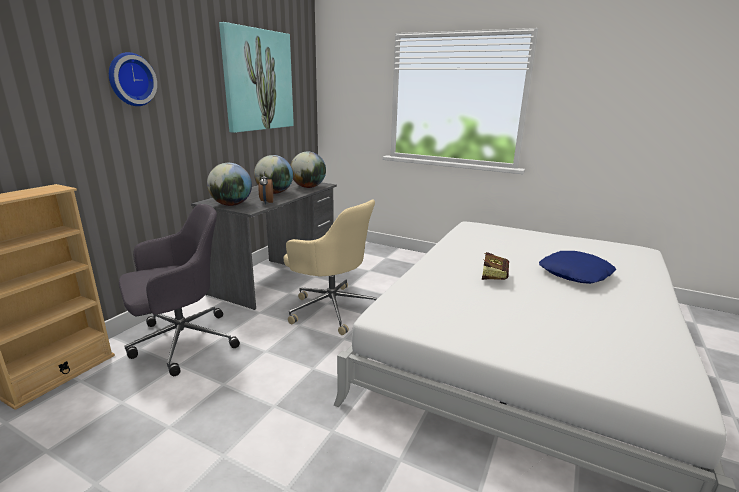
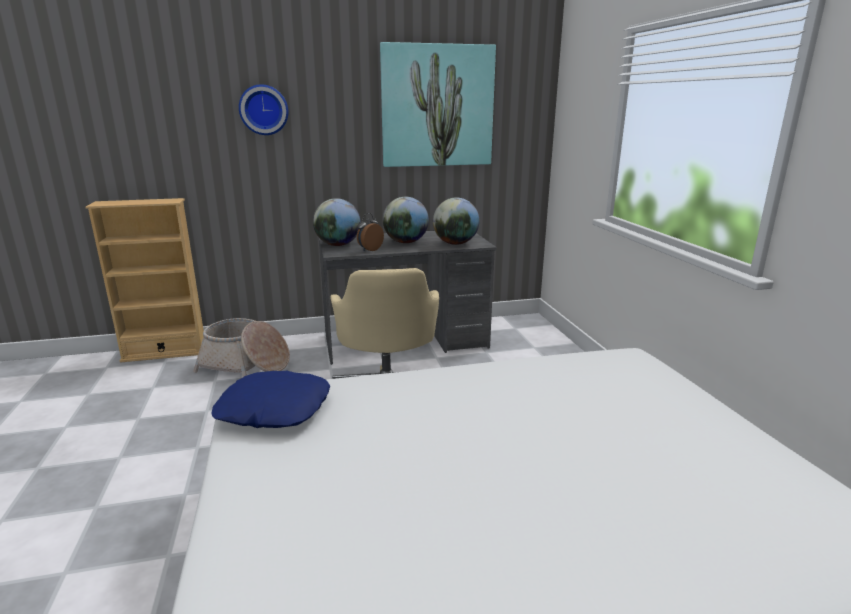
camera: 50 degrees right, 0 degrees up
(181, 342) = (246, 365): grey office chair -> basket
(494, 276) = (449, 425): book -> none
(575, 274) = (582, 491): blue pillow -> blue pillow (274, 410)

